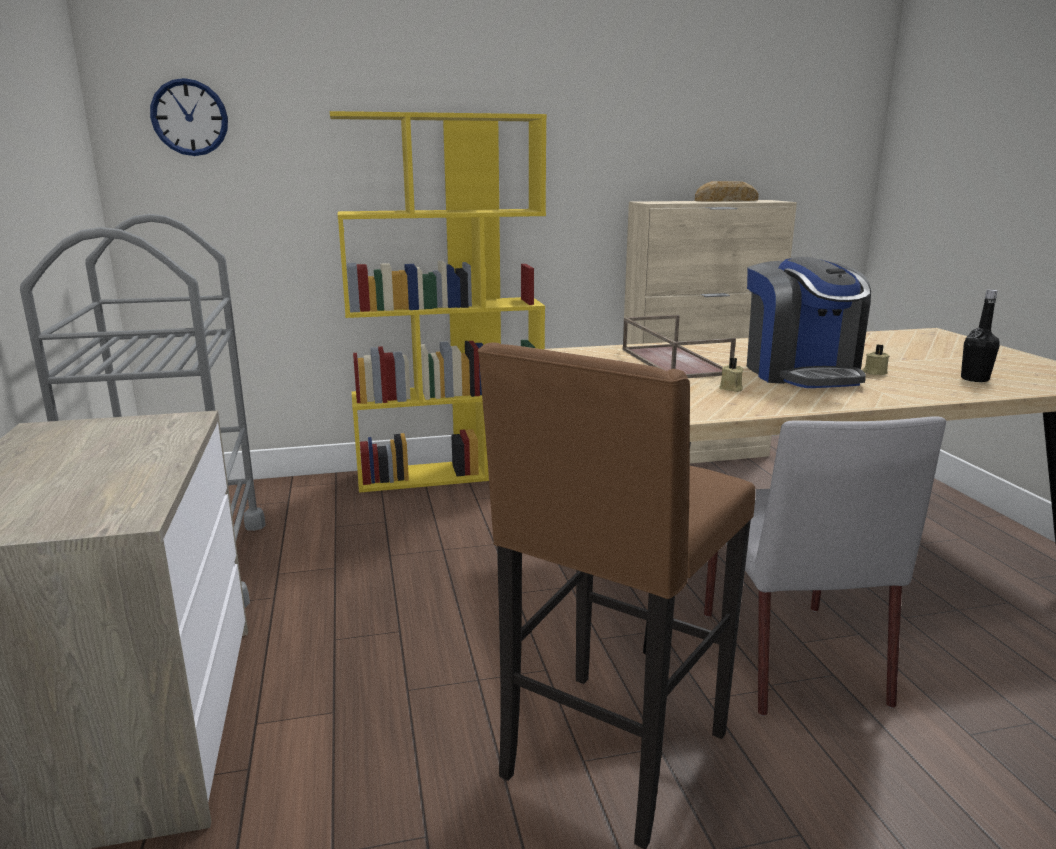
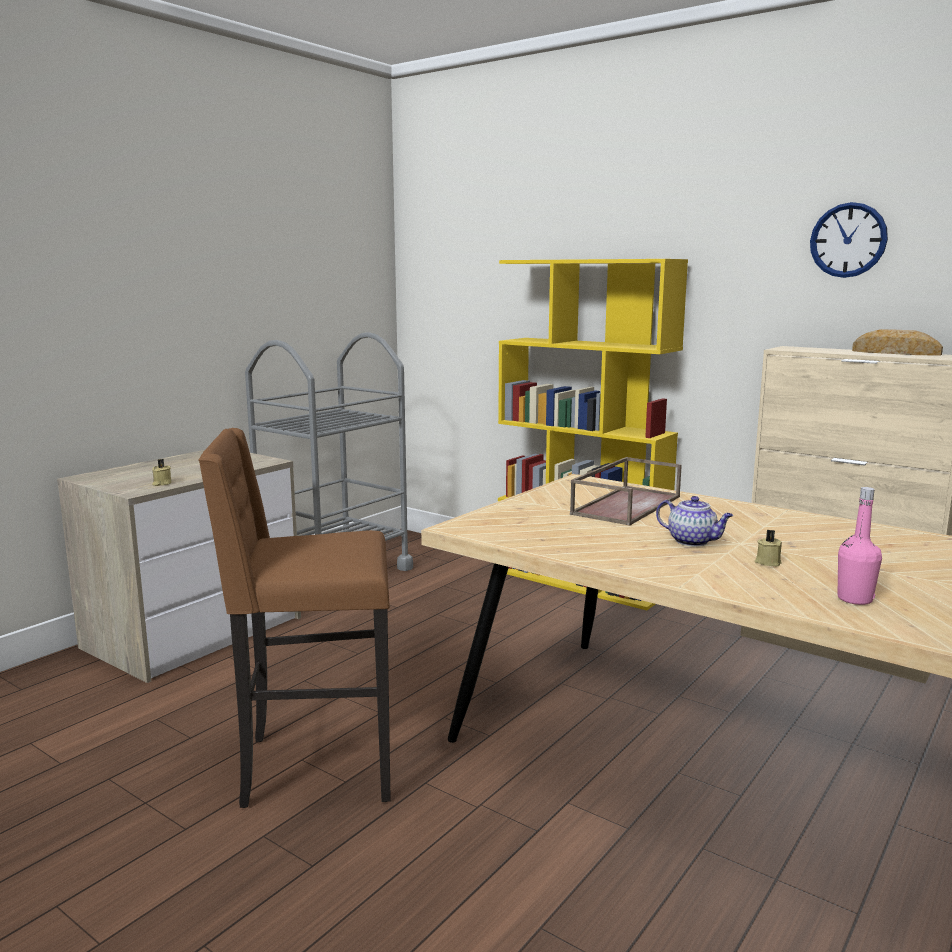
camera: 50 degrees right, 5 degrees down
(189, 117) = (445, 264): wall clock -> wall clock (848, 240)
(731, 388) = (584, 532): beige candle -> beige candle (161, 483)
(788, 654) = (538, 800): grey chair -> none
(801, 373) = (693, 541): coffee machine -> teapot
(974, 379) = (854, 599): black bottle -> pink bottle

